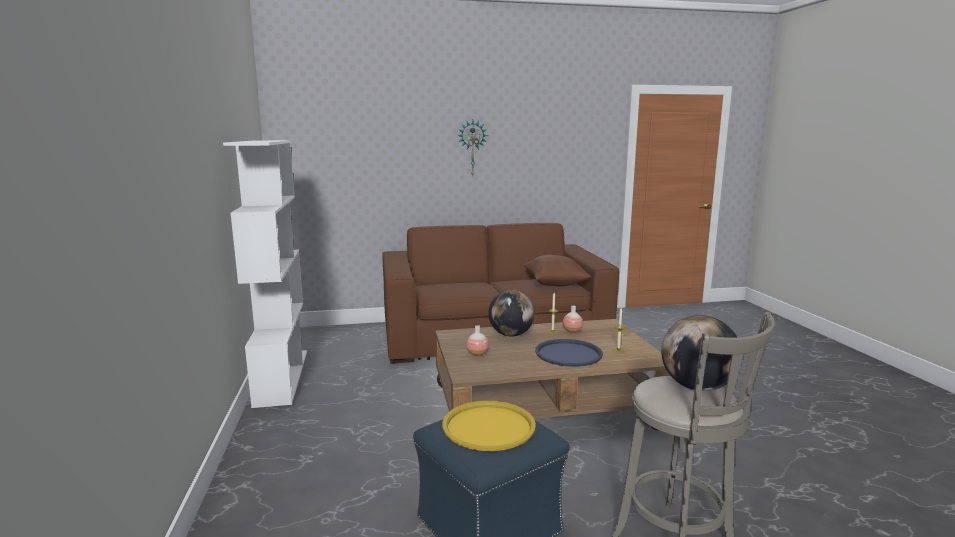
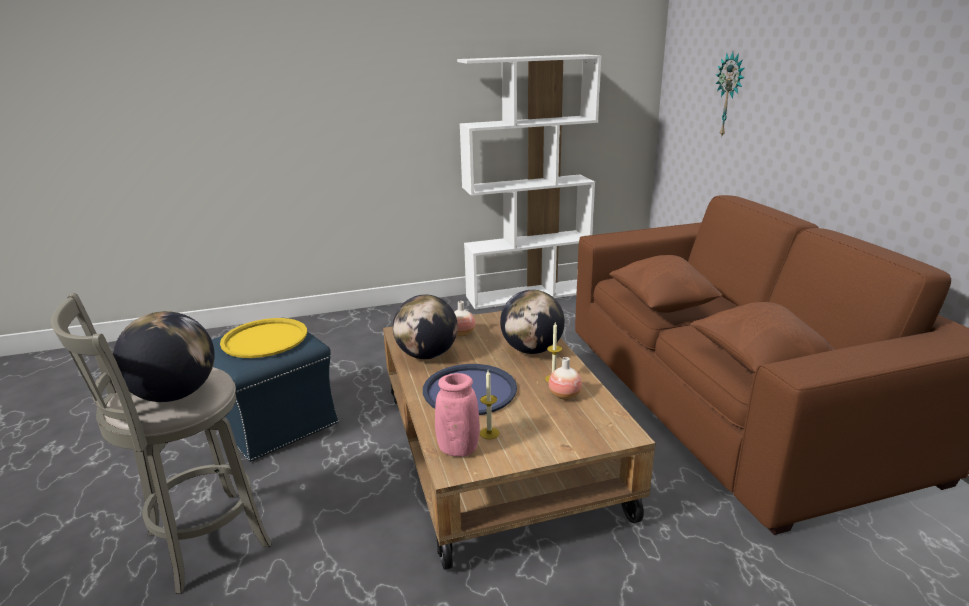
camera: 85 degrees right, 10 degrees up
(472, 148) = (864, 79): wall clock -> wall clock (730, 95)
(476, 291) = (661, 304): none -> brown pillow
(513, 366) = (427, 355): none -> globe
(637, 358) = (458, 449): none -> pink vase

